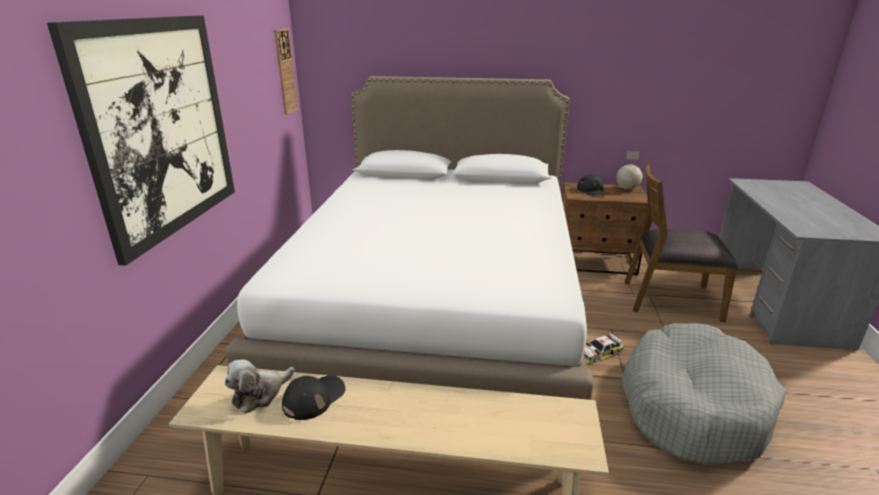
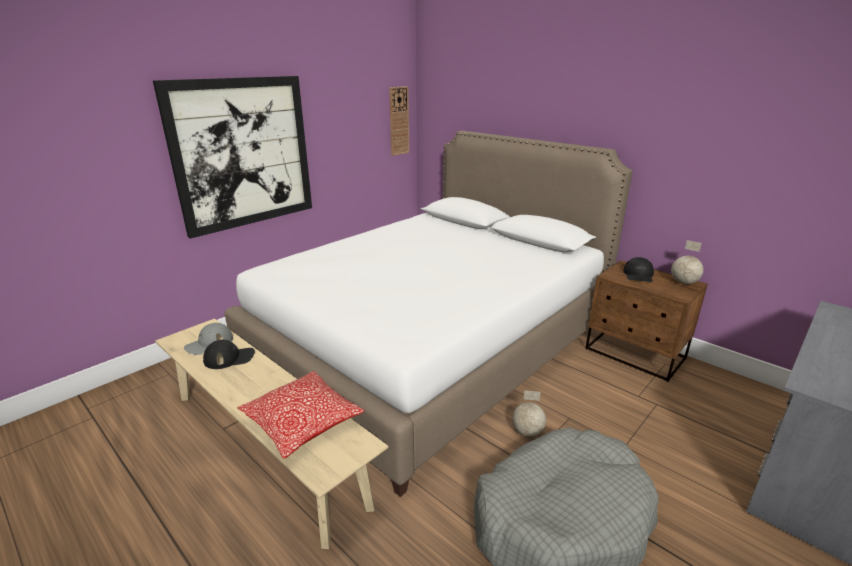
camera: 35 degrees right, 0 degrees up
(260, 394) = (209, 343): plush toy -> grey cap
(496, 420) = (302, 422): none -> pillow
(598, 353) = (528, 432): toy car -> globe
(670, 299) = (676, 418): brown chair -> none

